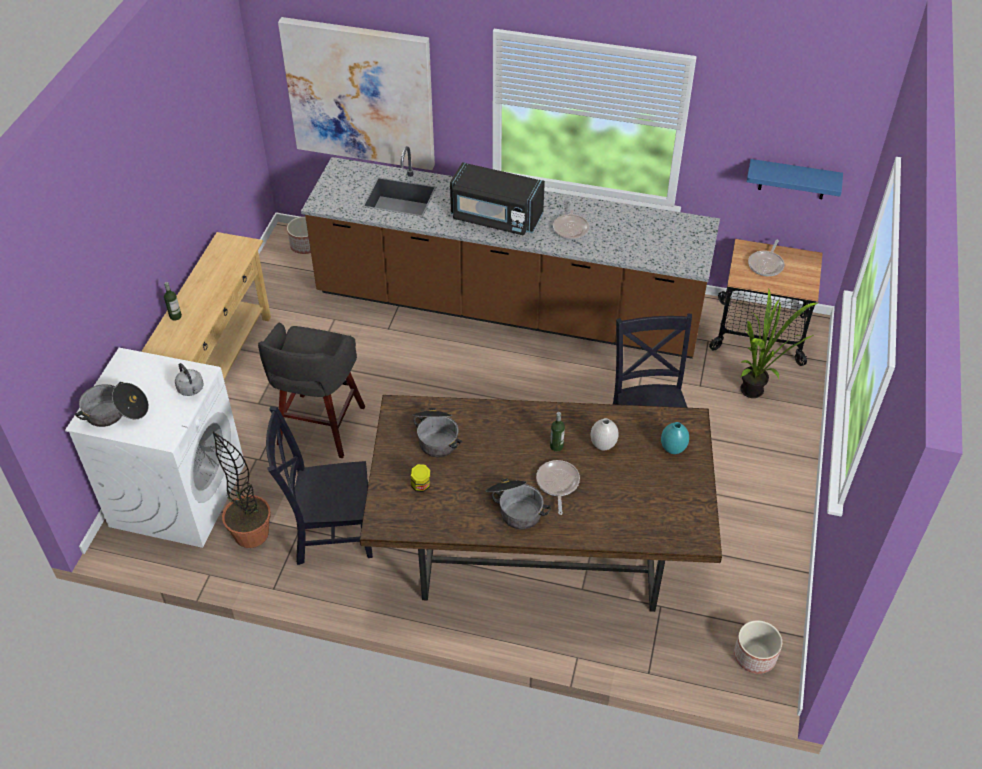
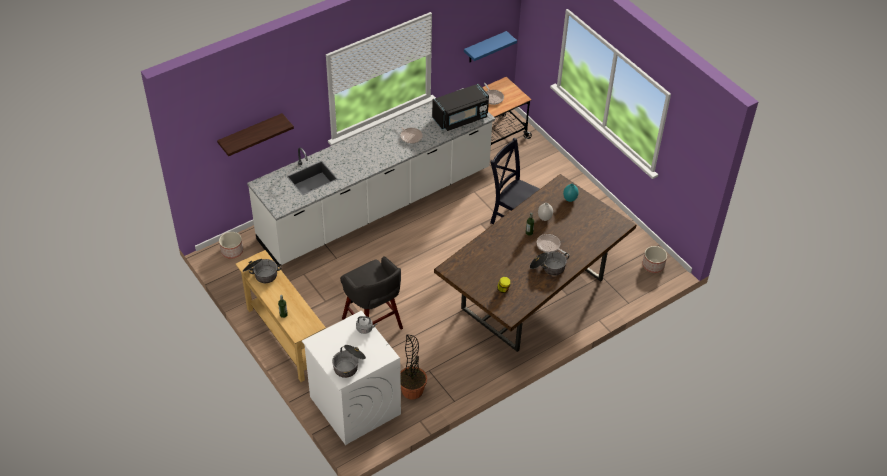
camera: 50 degrees left, 0 degrees up
(330, 532) = (443, 361): black chair -> none
(361, 93) = (251, 134): picture -> shelf
(436, 437) = (480, 267): cooking pot -> cooking pot (261, 274)
(495, 217) = (371, 155): black microwave -> black microwave (460, 118)
(508, 307) = (376, 205): brown counter -> white counter
(757, 393) = (527, 163): potted plant -> none

